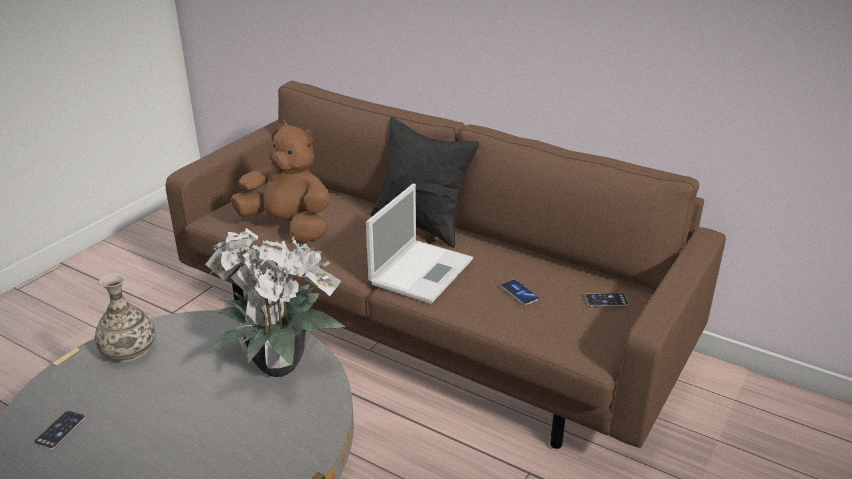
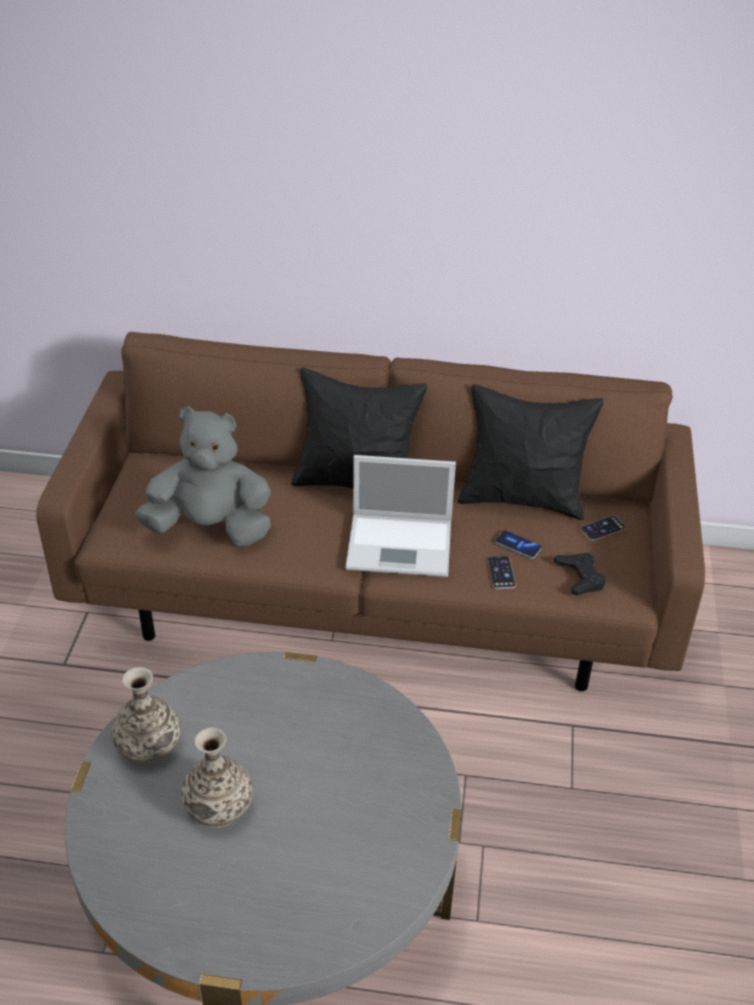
camera: 25 degrees left, 10 degrees up
(60, 430) = (155, 862): phone -> phone (501, 572)
(138, 407) = (218, 806): none -> vase
(276, 364) = (324, 707): potted plant -> none
(288, 226) = (210, 528): brown plush toy -> grey plush toy
(422, 270) = (401, 545): laptop -> laptop turned 90 degrees clockwise
(549, 264) = (522, 498): none -> black pillow
(559, 329) = (580, 577): none -> black game controller

